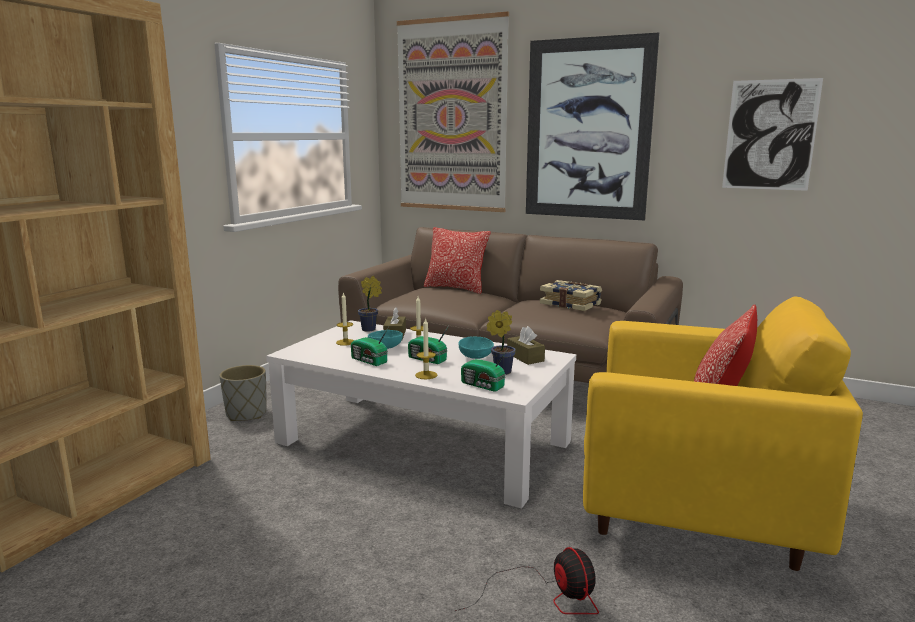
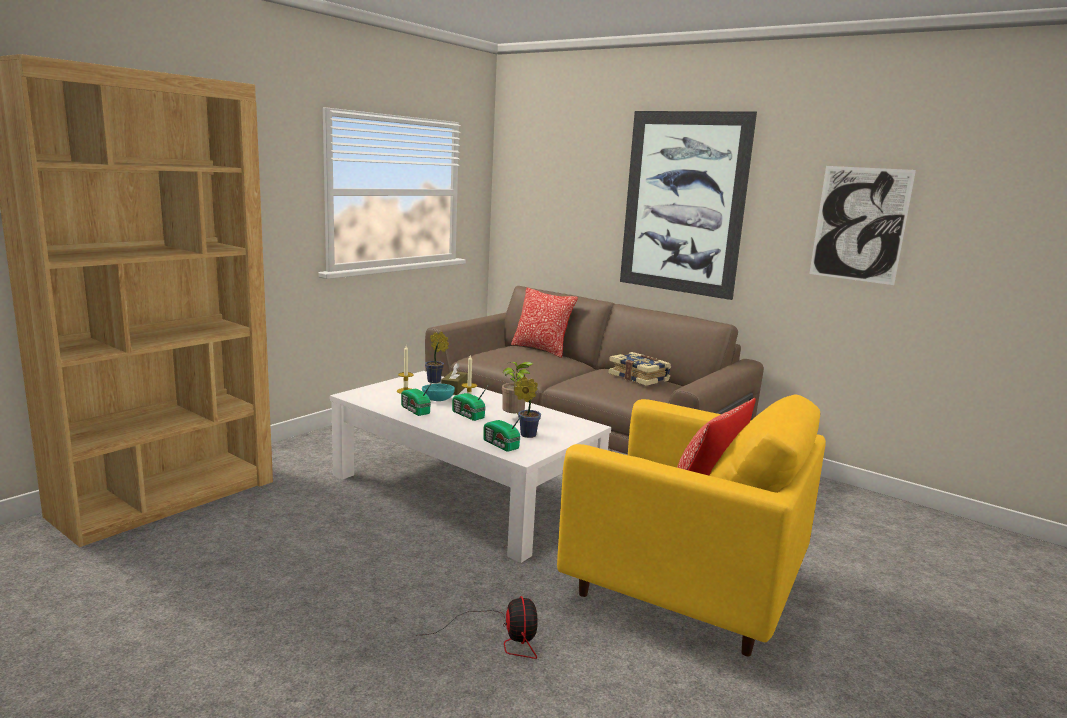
camera: 10 degrees right, 0 degrees up
(246, 414) = (319, 446): grey planter -> none
(426, 375) = (457, 429): candle -> none
(451, 116) = (558, 179): picture -> none
(476, 357) = (514, 418): turquoise bowl -> potted plant
(525, 357) = (559, 424): brown tissue box -> none

